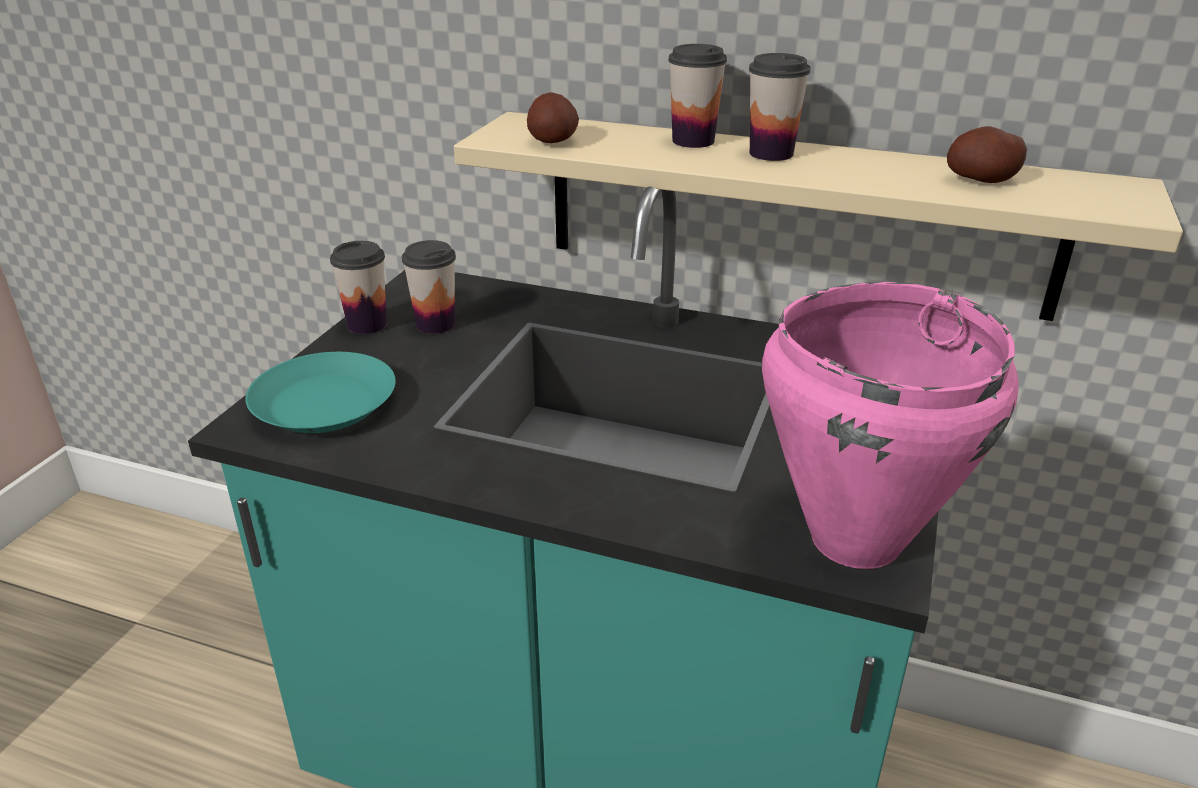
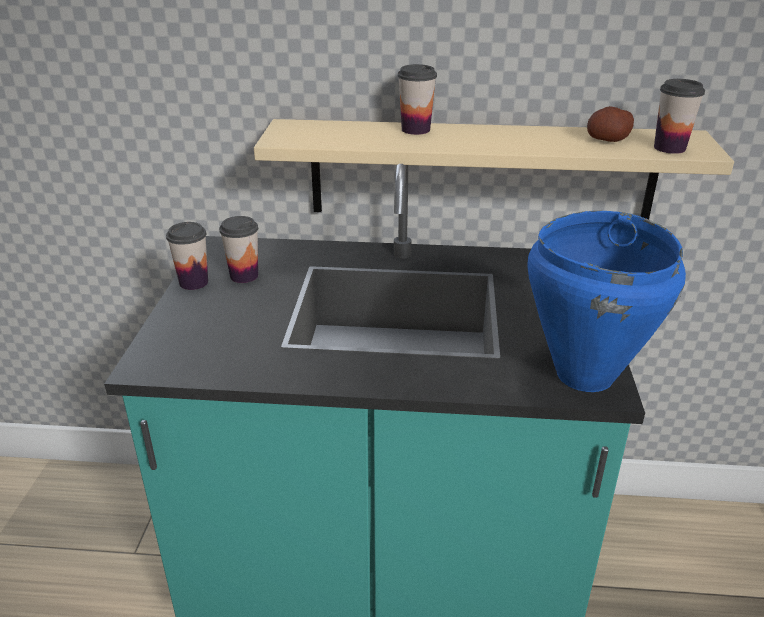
camera: 15 degrees left, 0 degrees up
(326, 403) = (194, 342): turquoise plate -> none
(552, 140) = (321, 137): potato -> none
(771, 153) = (471, 134): cup -> cup (669, 148)
(853, 539) = (583, 375): pink cooking pot -> blue cooking pot

